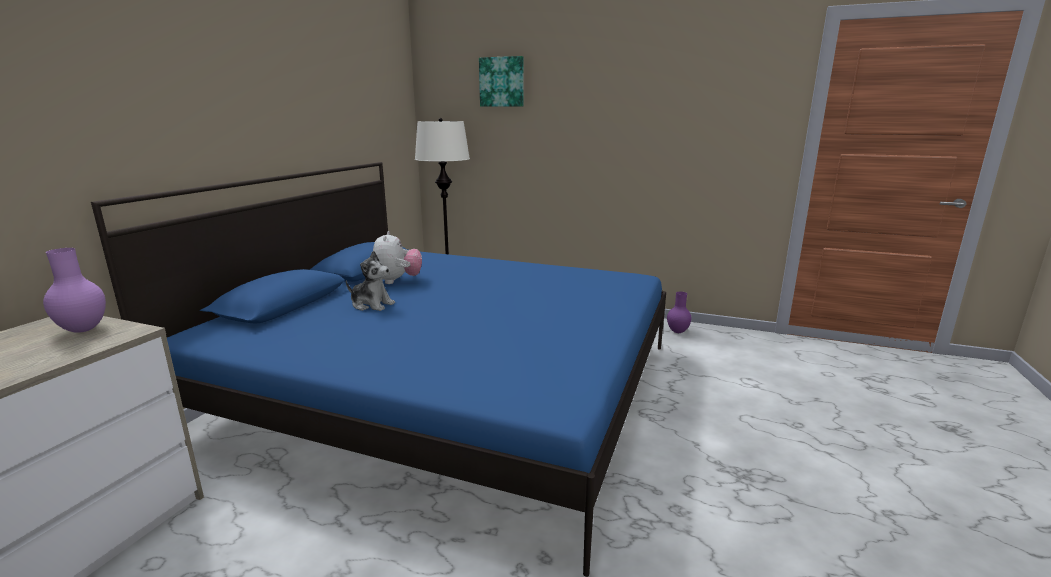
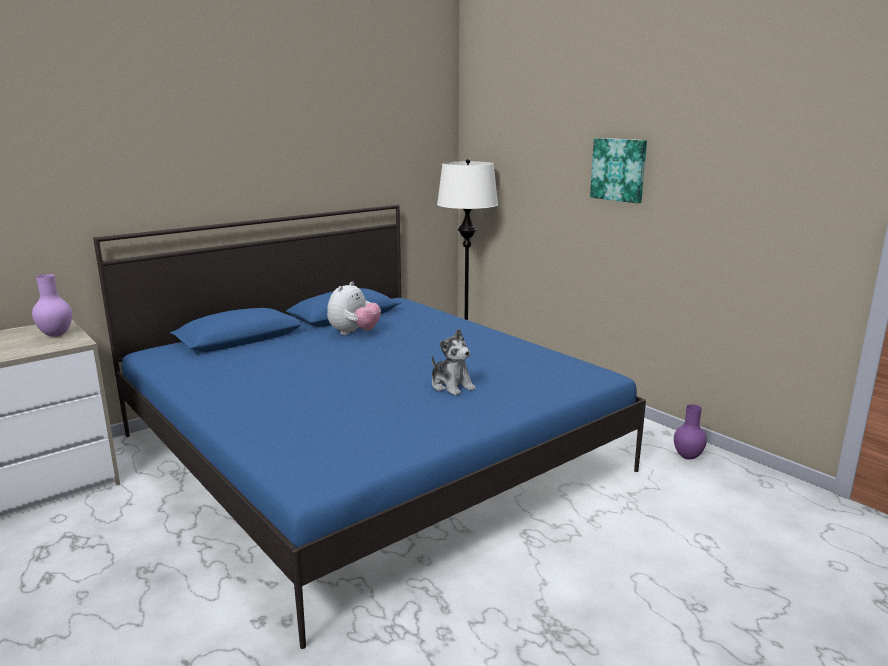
camera: 30 degrees right, 0 degrees up
(372, 305) = (301, 353): plush toy -> plush toy (451, 386)
(502, 82) = (536, 120): picture -> picture (619, 169)

